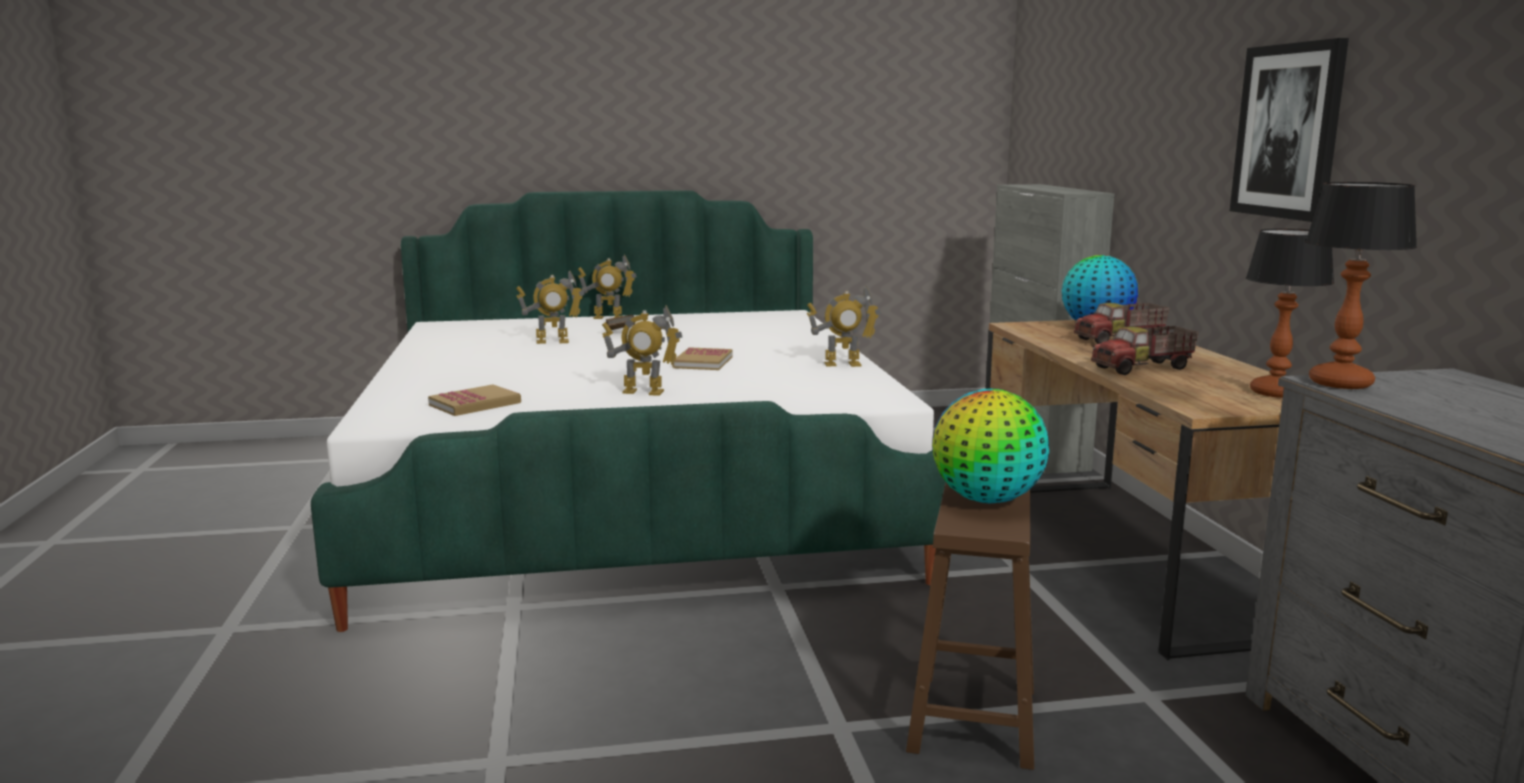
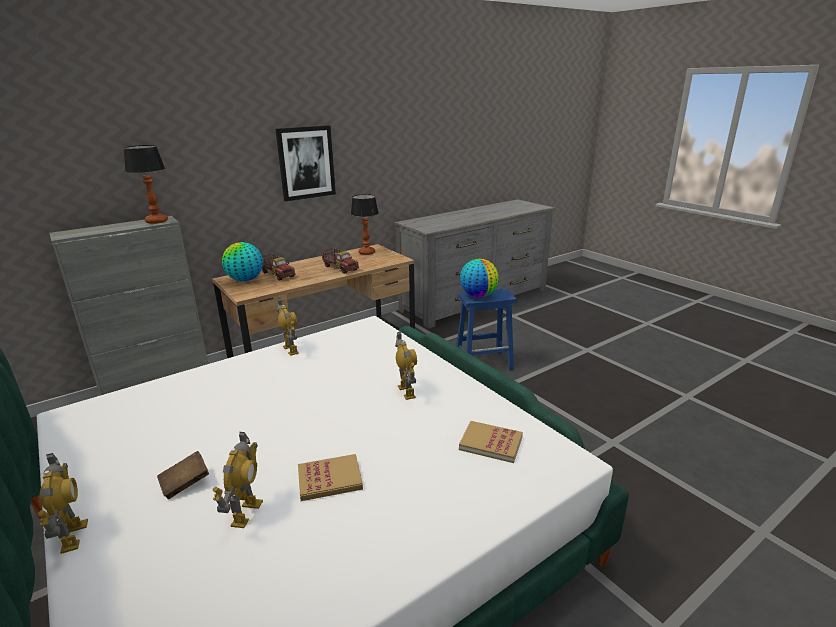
camera: 115 degrees left, 10 degrees up
(552, 341) = (246, 513): toy robot -> toy robot turned 45 degrees clockwise
(703, 362) = (307, 397): book -> book (330, 479)
(973, 720) = (484, 362): brown stool -> blue stool
(1341, 383) = (431, 229): table lamp -> table lamp (157, 221)

